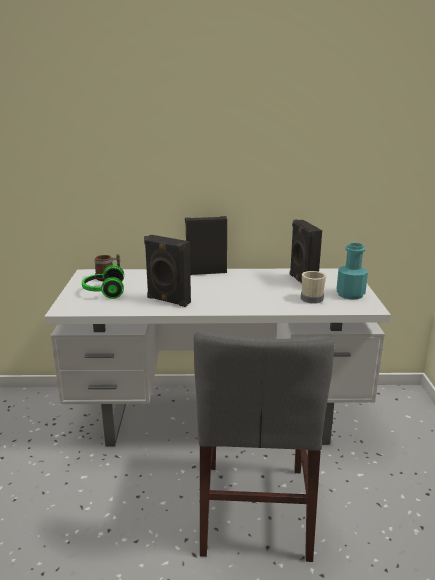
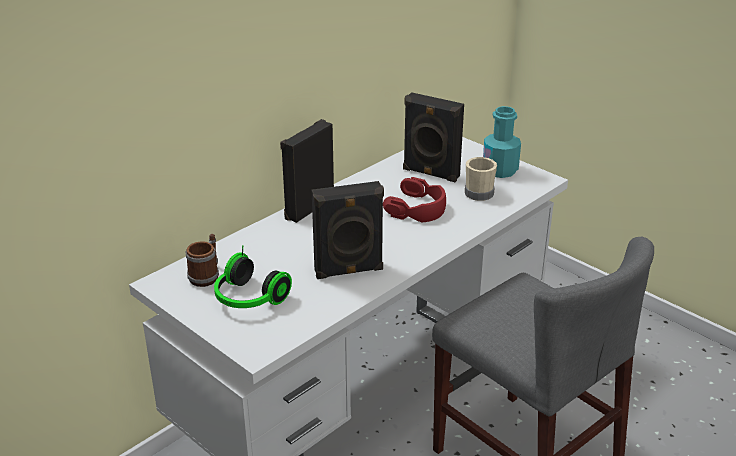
camera: 45 degrees left, 10 degrees up
(260, 292) = (417, 208): none -> red headphones

